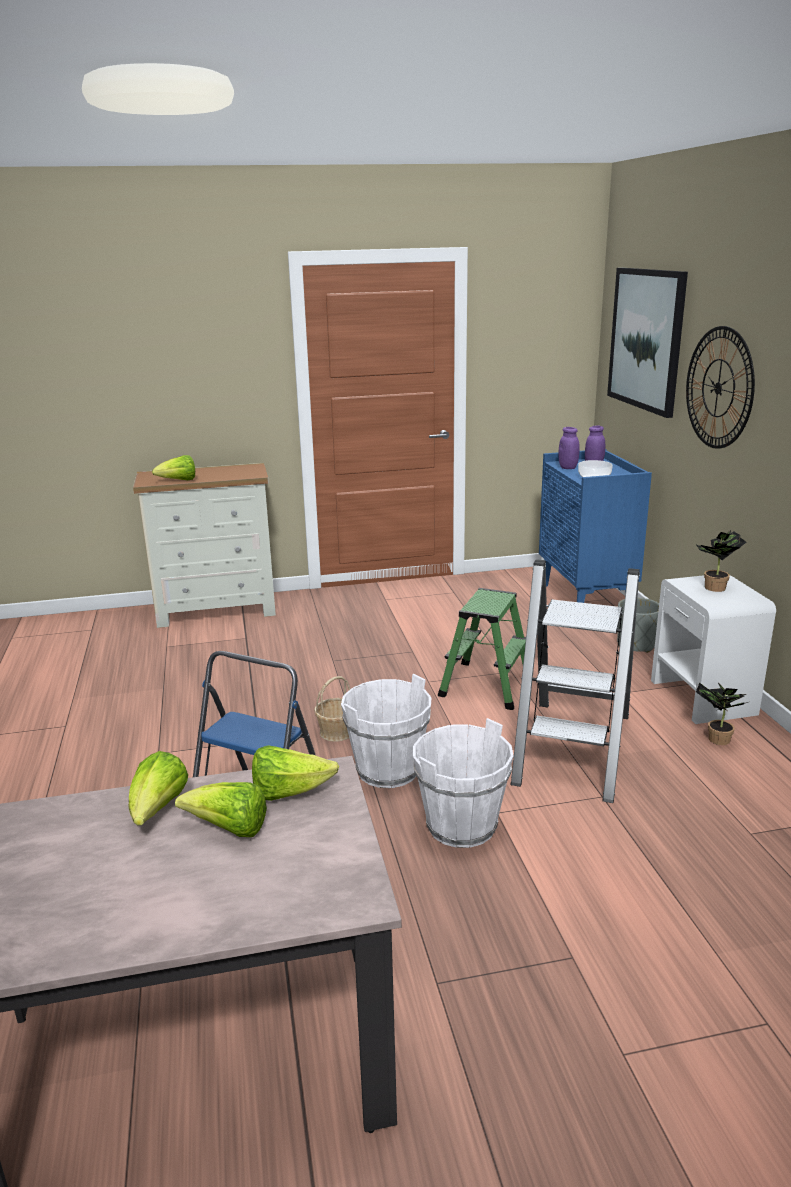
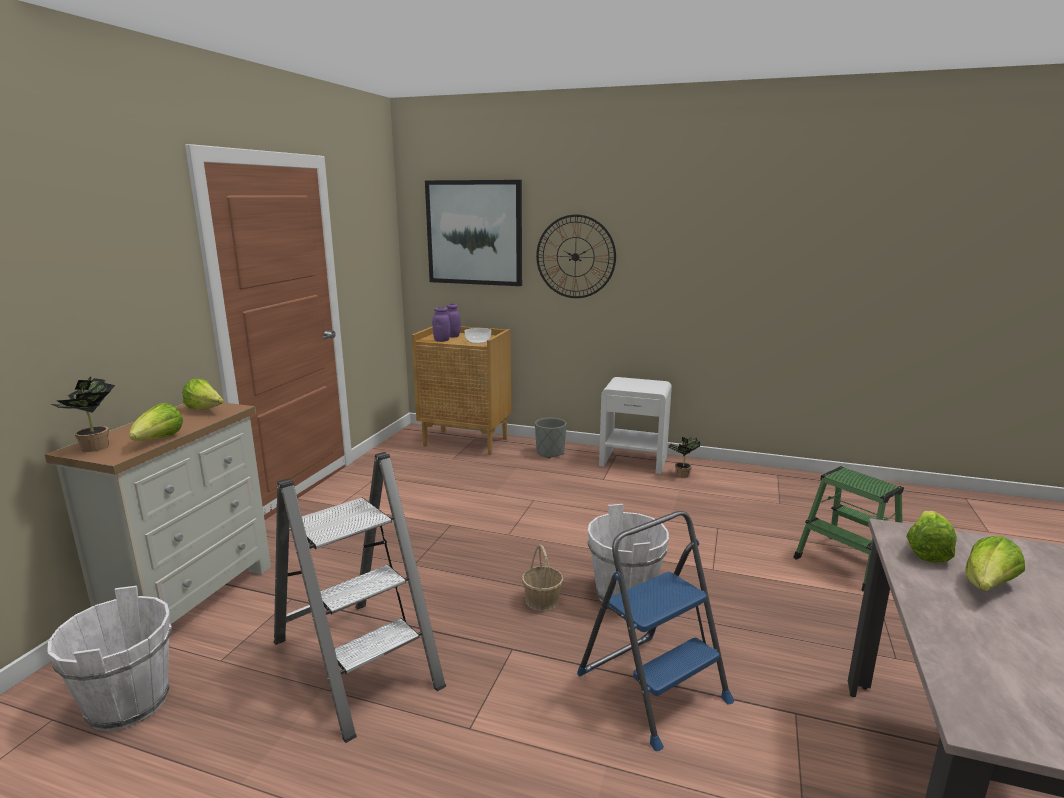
camera: 60 degrees left, 5 degrees down
(158, 810) = (956, 615): lettuce -> lettuce (206, 410)
(462, 826) = (721, 588): white bucket -> white bucket (129, 704)
(486, 685) = (541, 515): green step ladder -> green step ladder (847, 561)
(573, 747) = (654, 516): grey step ladder -> grey step ladder (355, 661)
(585, 599) = (466, 442): blue cabinet -> brown cabinet
(715, 589) = (635, 385): potted plant -> potted plant (95, 448)

